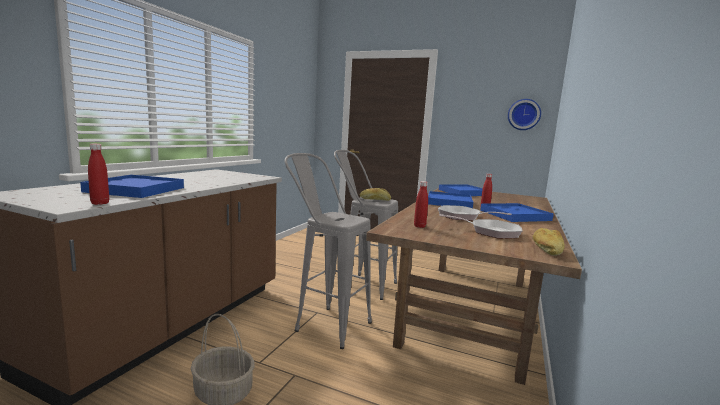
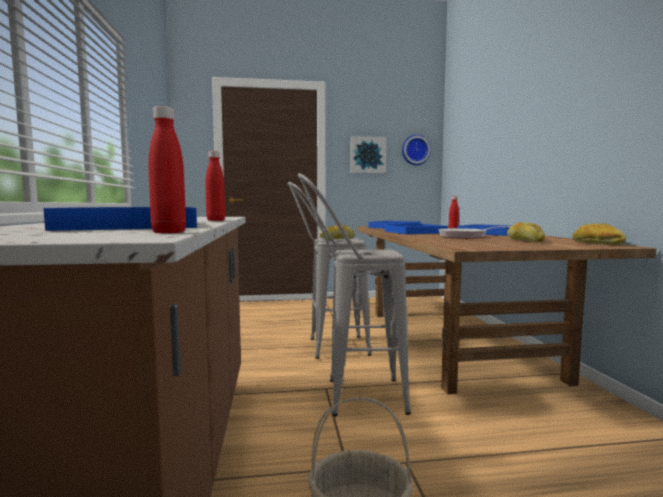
camera: 30 degrees left, 5 degrees down
(419, 226) = (471, 244): red bottle -> red bottle (216, 220)
(472, 118) = (367, 155): none -> picture
(490, 232) = (524, 241): frying pan -> bread

